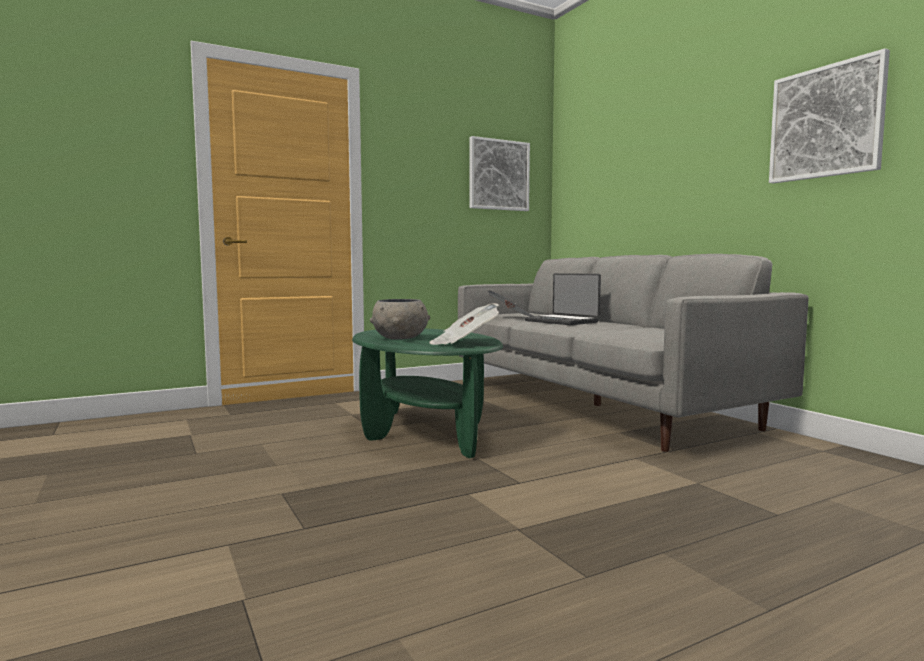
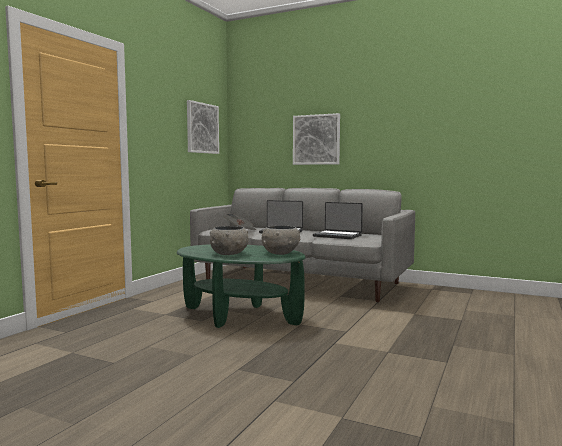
camera: 35 degrees left, 0 degrees up
(464, 343) = (280, 253): newspaper -> grey bowl
(626, 331) = (338, 236): none -> laptop
(826, 122) = (420, 123): picture -> picture (316, 139)

